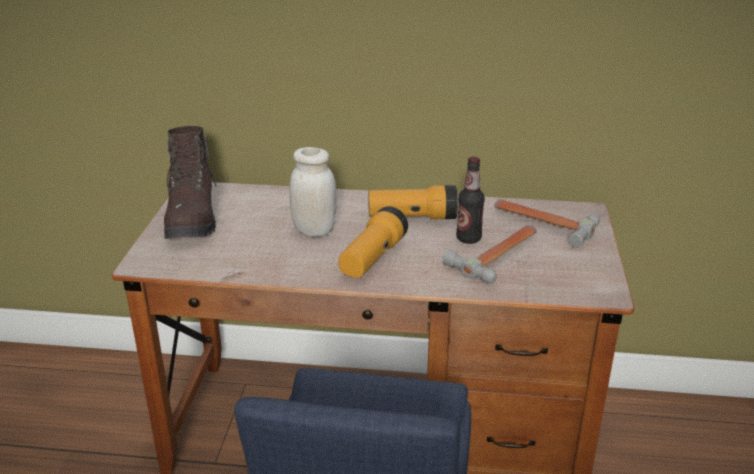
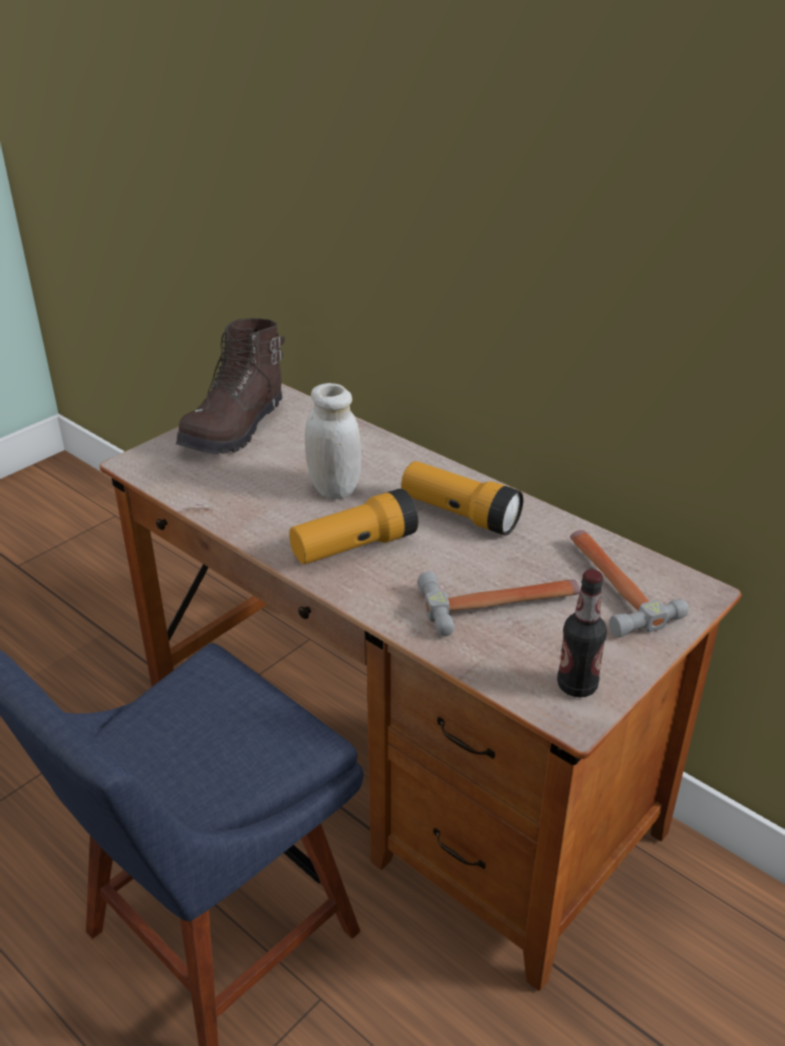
camera: 35 degrees right, 5 degrees up
(468, 239) = (492, 568): bottle -> bottle (577, 685)

